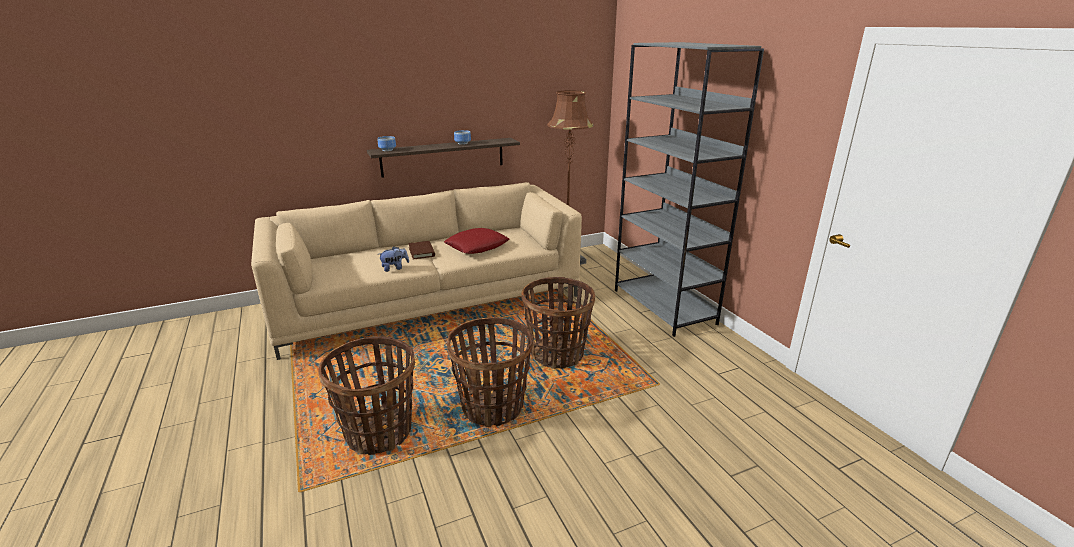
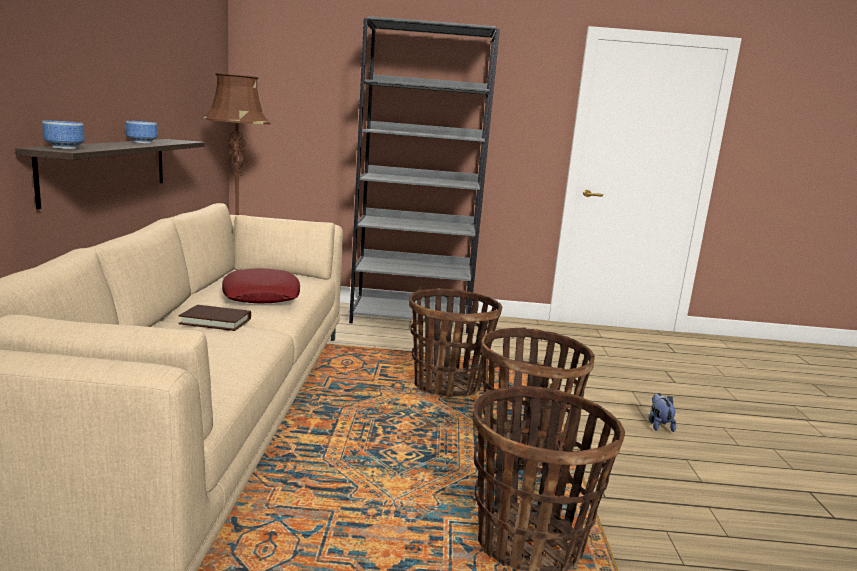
camera: 65 degrees left, 10 degrees down
(394, 268) = (246, 347): plush toy -> plush toy (659, 425)

